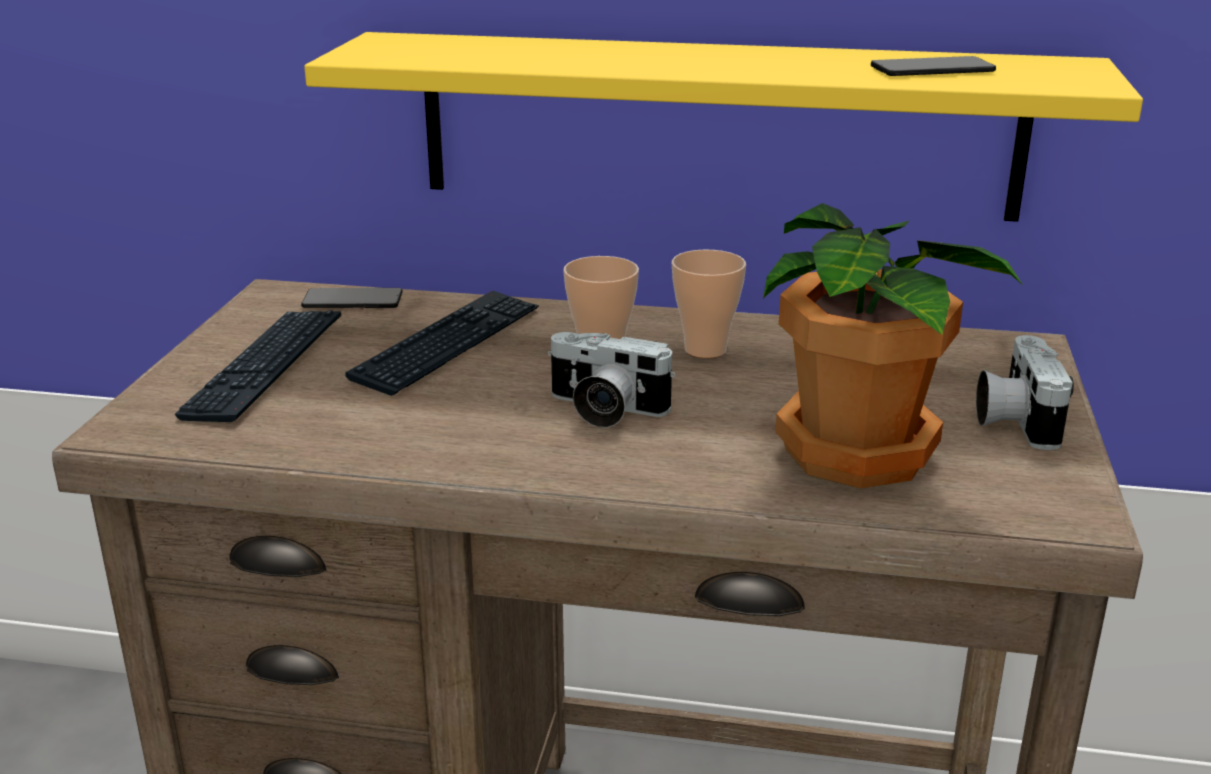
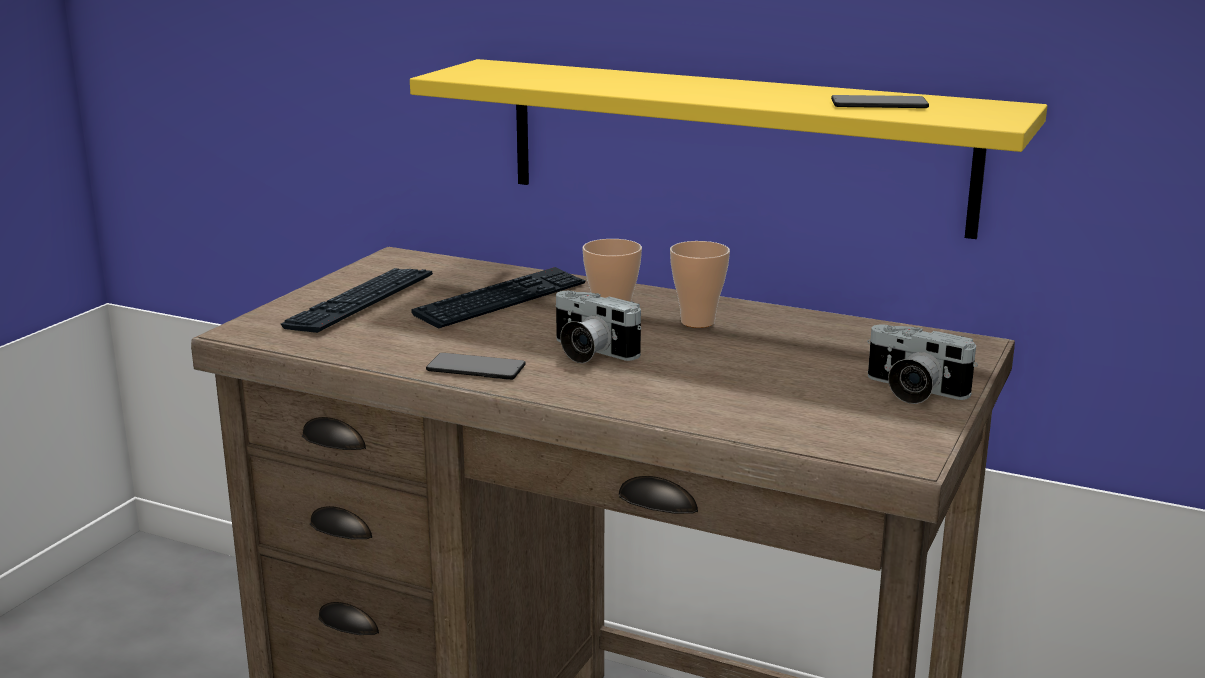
camera: 15 degrees right, 5 degrees down
(352, 300) = (449, 266): phone -> phone (476, 368)
(859, 450) = (767, 397): potted plant -> none
(1014, 420) = (912, 391): camera -> camera turned 75 degrees counterclockwise

